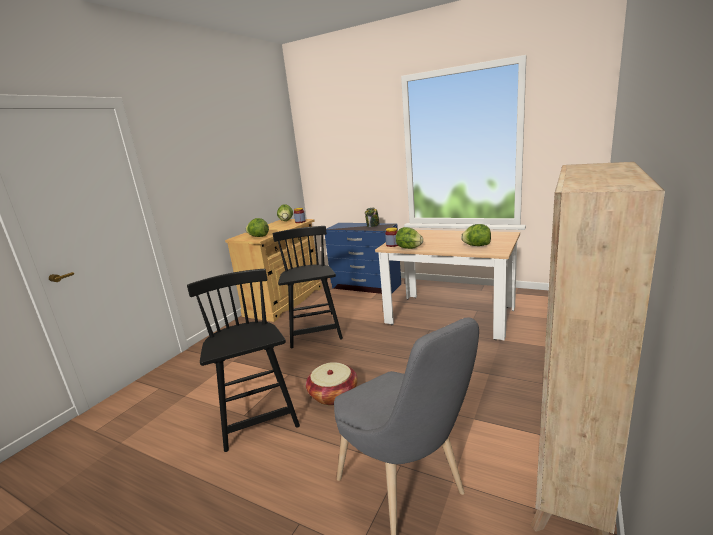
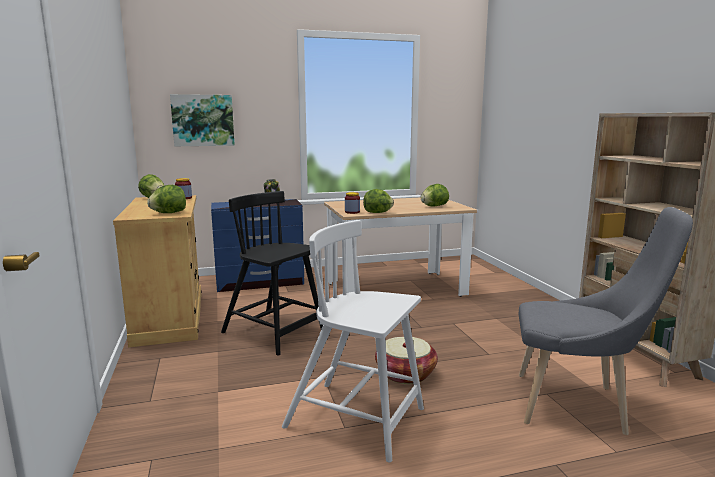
camera: 45 degrees left, 5 degrees down
(257, 413) = (357, 419): black chair -> white chair
(337, 160) = (203, 120): none -> picture

